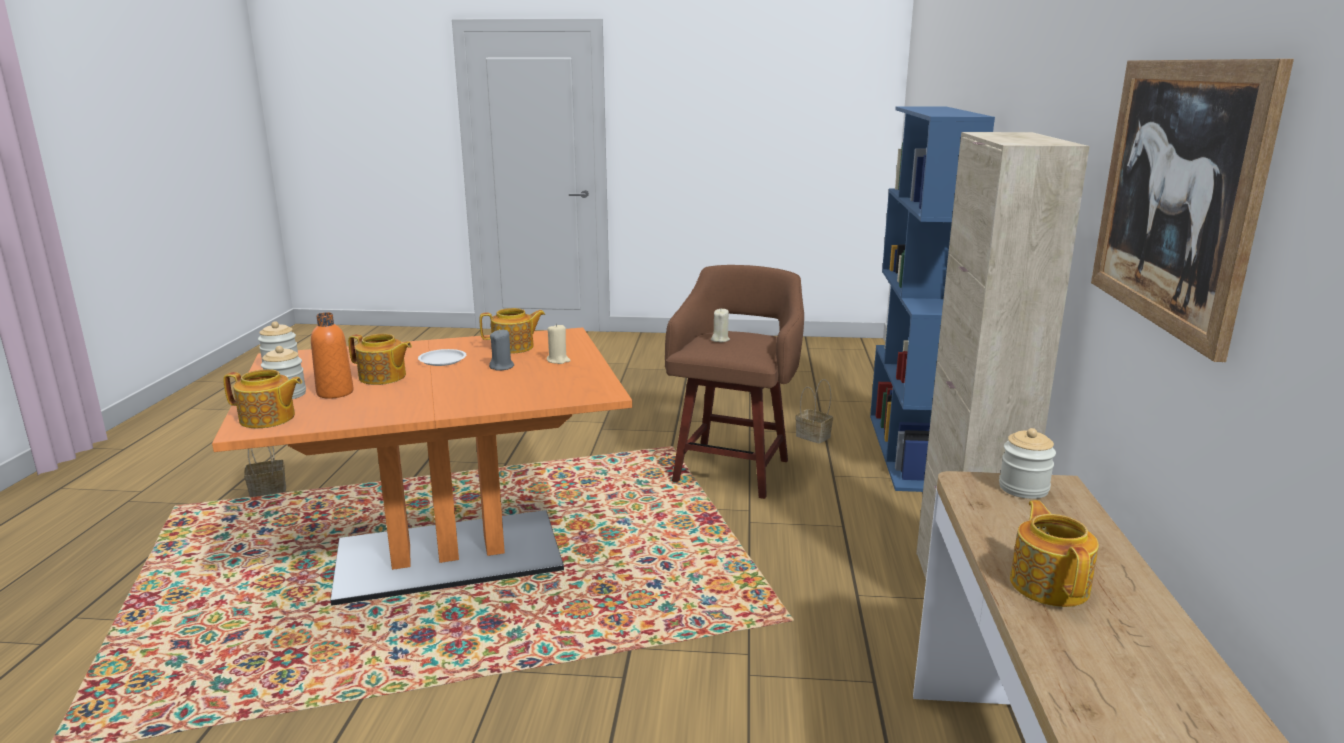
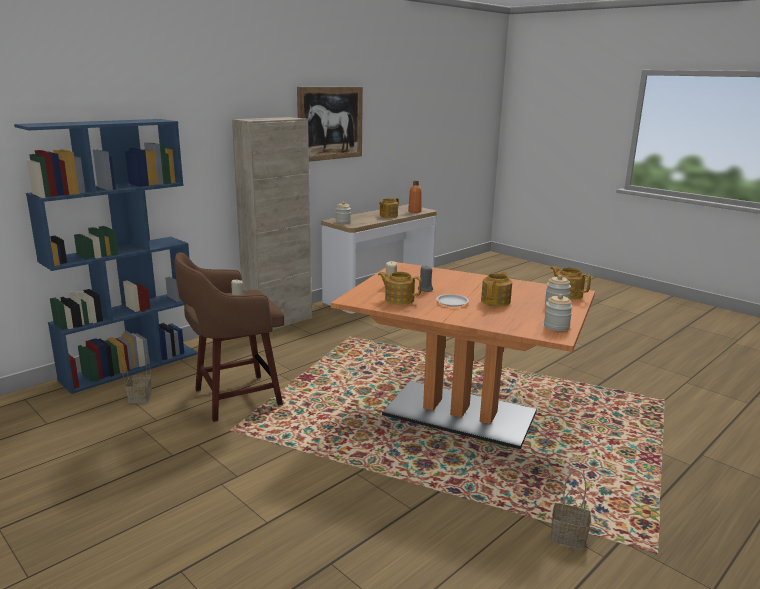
camera: 140 degrees left, 0 degrees up
(335, 393) = (528, 299): orange bottle -> orange bottle (414, 211)
(383, 377) = (496, 301): teapot -> teapot turned 60 degrees clockwise

